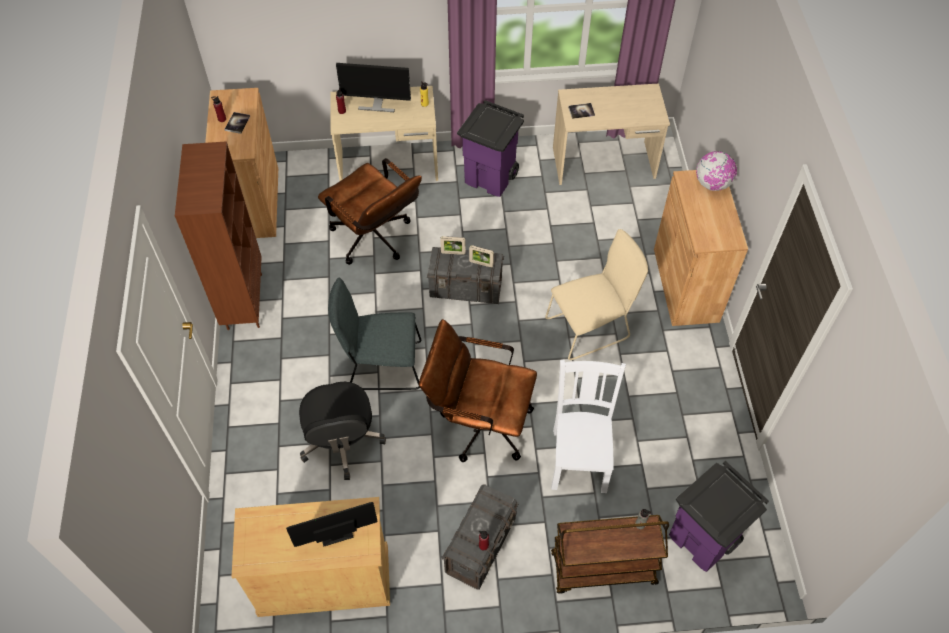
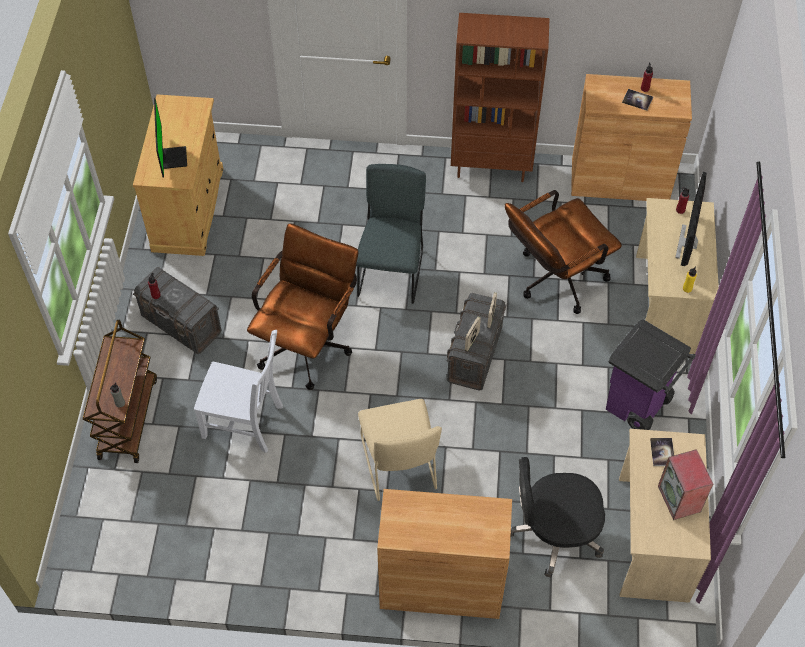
camera: 100 degrees right, 0 degrees up
(342, 441) = (316, 231): black office chair -> black office chair (554, 532)
(617, 100) = (680, 499): none -> speaker
(704, 539) = (127, 514): purple trash can -> none
(712, 184) = (483, 537): globe -> none

